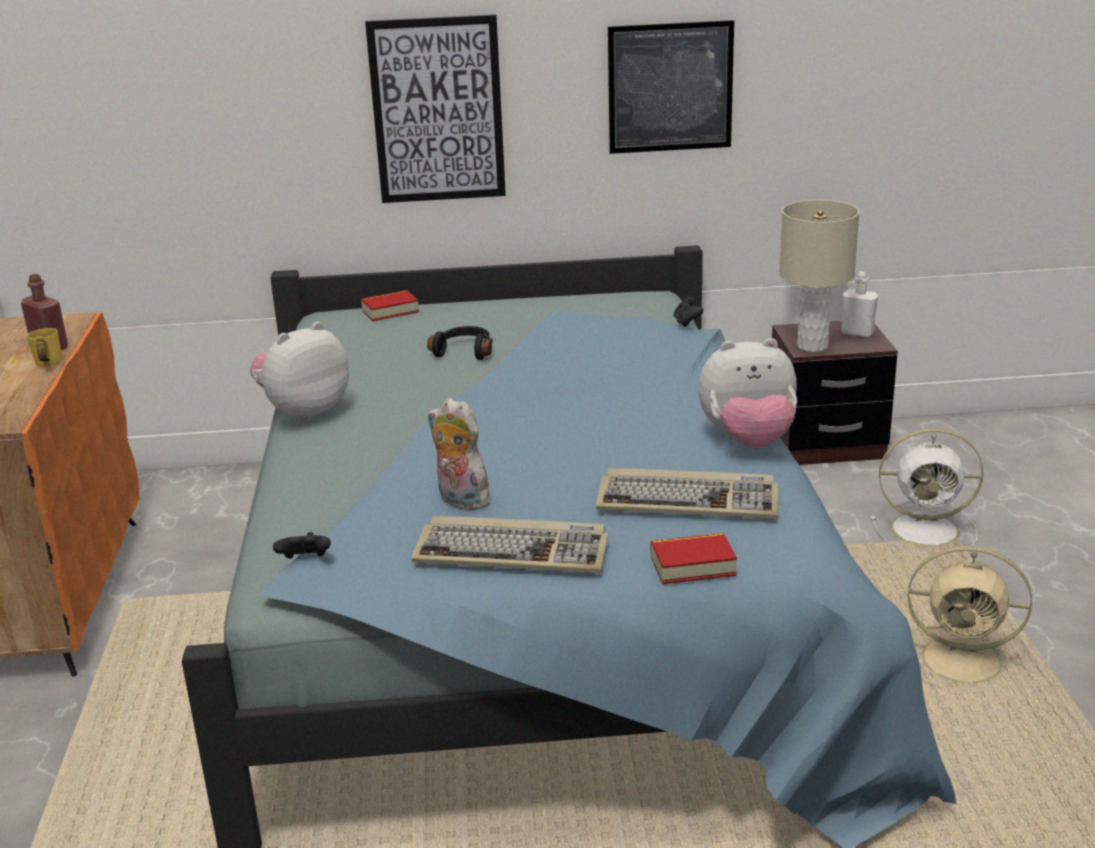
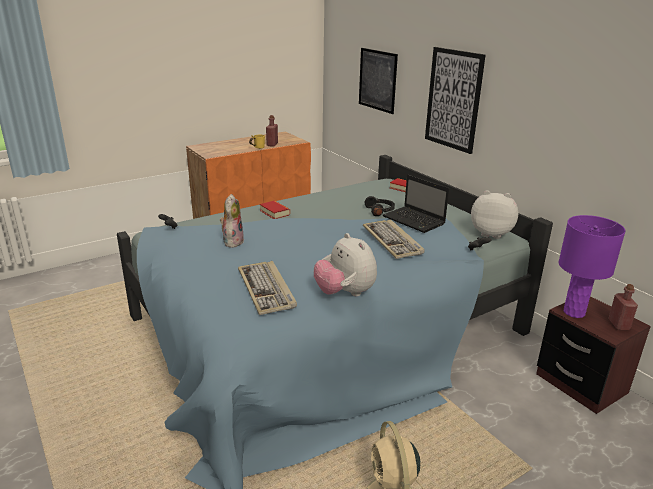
camera: 60 degrees right, 0 degrees up
(303, 412) = (292, 199): plush toy -> plush toy (491, 233)
(513, 551) = (195, 261): keyboard -> keyboard (393, 241)
(550, 333) = (415, 221): none -> laptop
(670, 87) = (560, 119): picture -> picture (377, 80)
(692, 565) = (204, 303): book -> book (275, 213)
(811, 346) = (573, 312): beige table lamp -> purple table lamp
(857, 333) = (618, 325): white bottle -> red bottle
(928, 530) = (527, 452): white fan -> none

